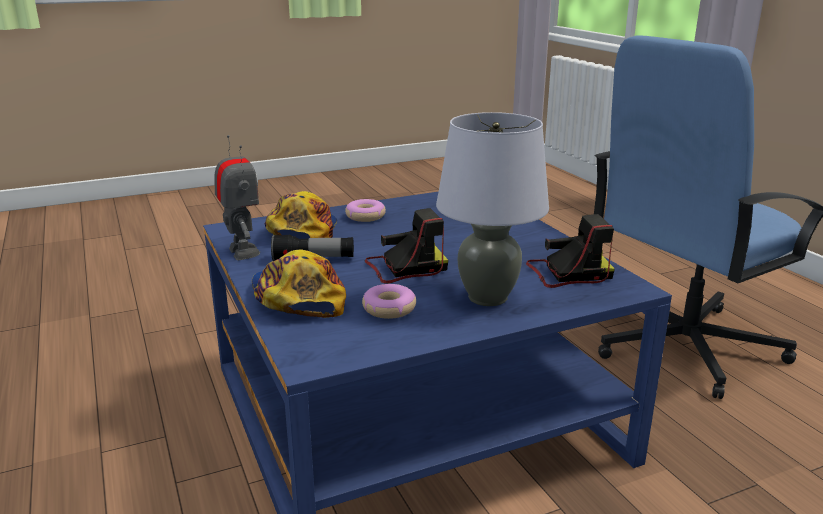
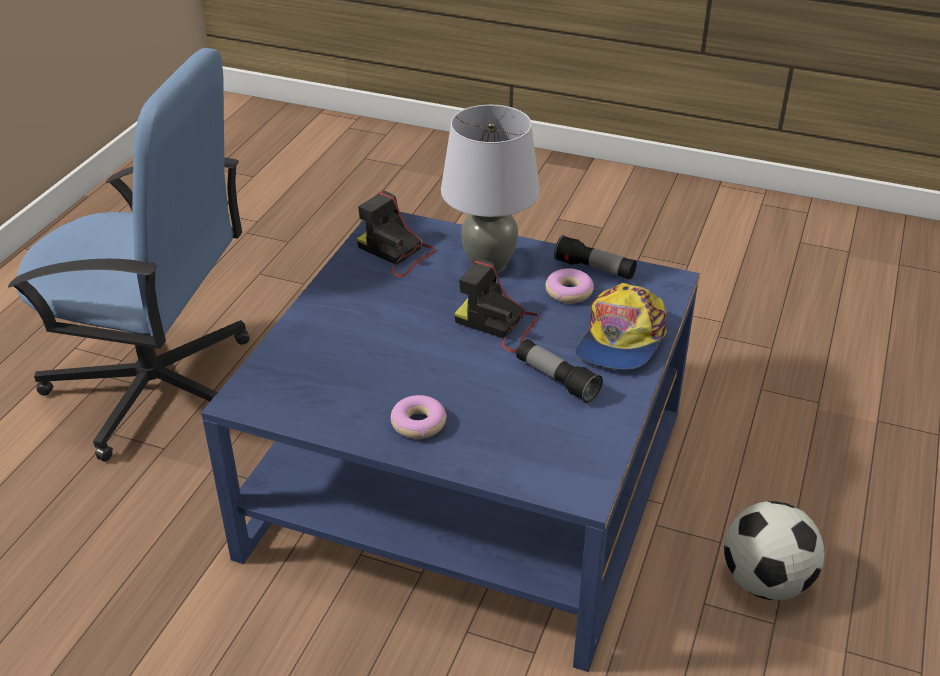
camera: 135 degrees left, 15 degrees up
(119, 475) = (765, 581): none -> football
(242, 252) = (609, 431): toy robot -> none
(302, 230) = (512, 436): cap -> none
(396, 336) = (594, 269): none -> flashlight

